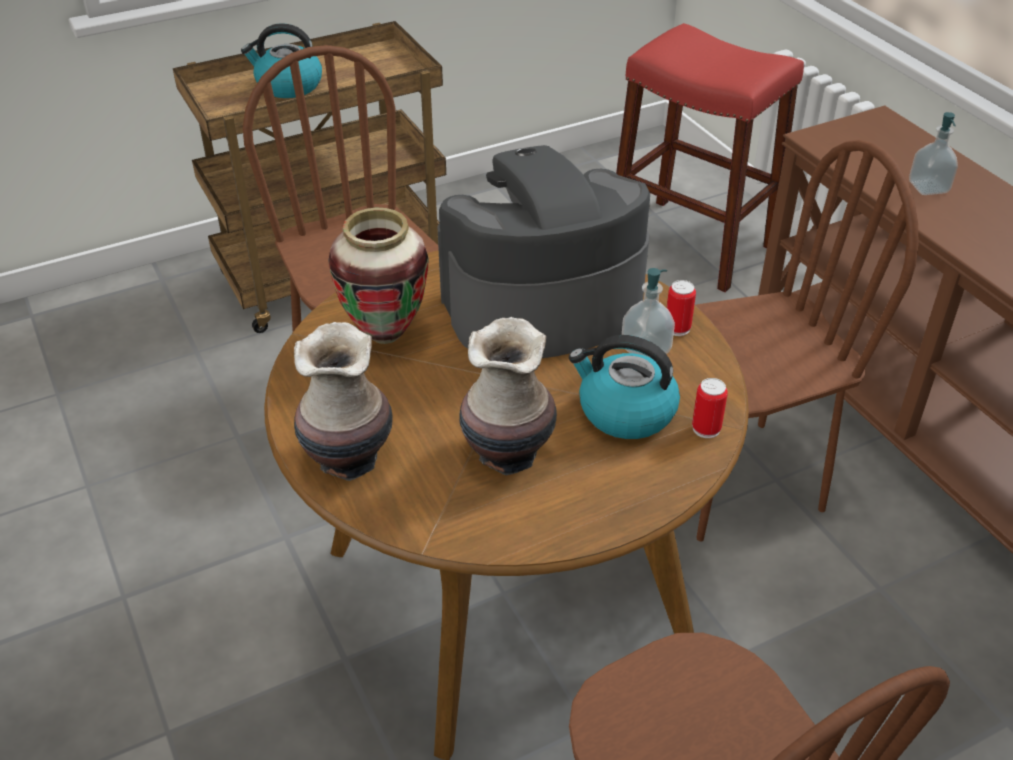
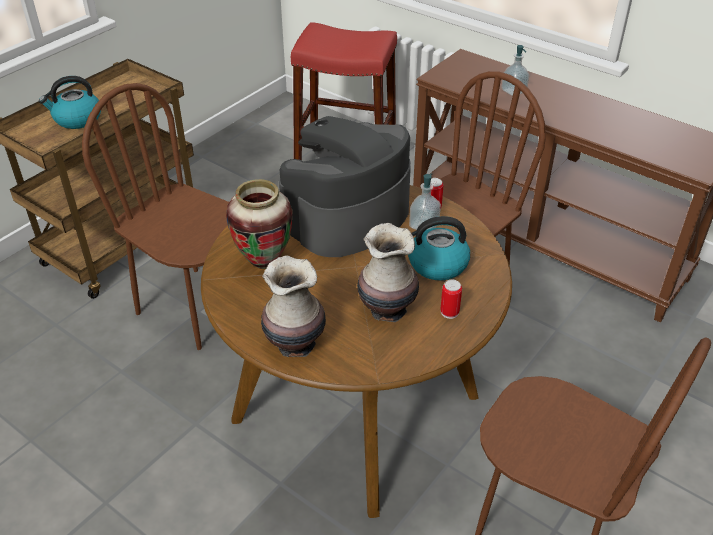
camera: 25 degrees left, 0 degrees up
(706, 428) = (486, 260): can -> can (449, 312)

